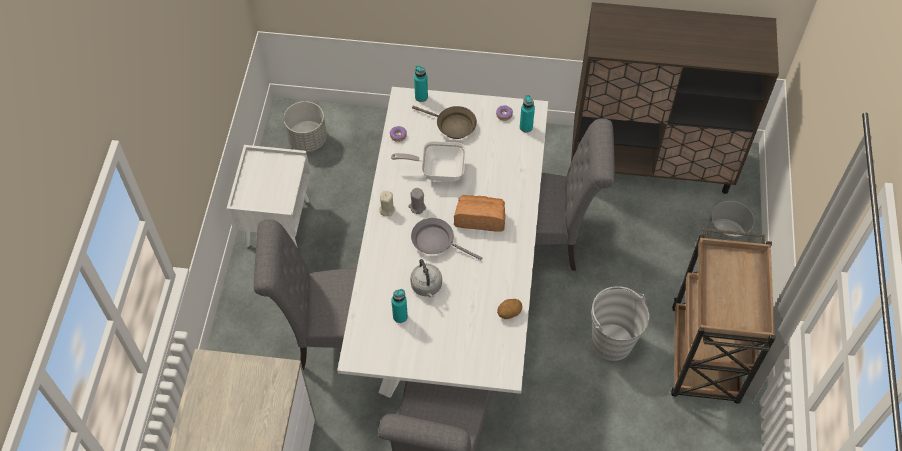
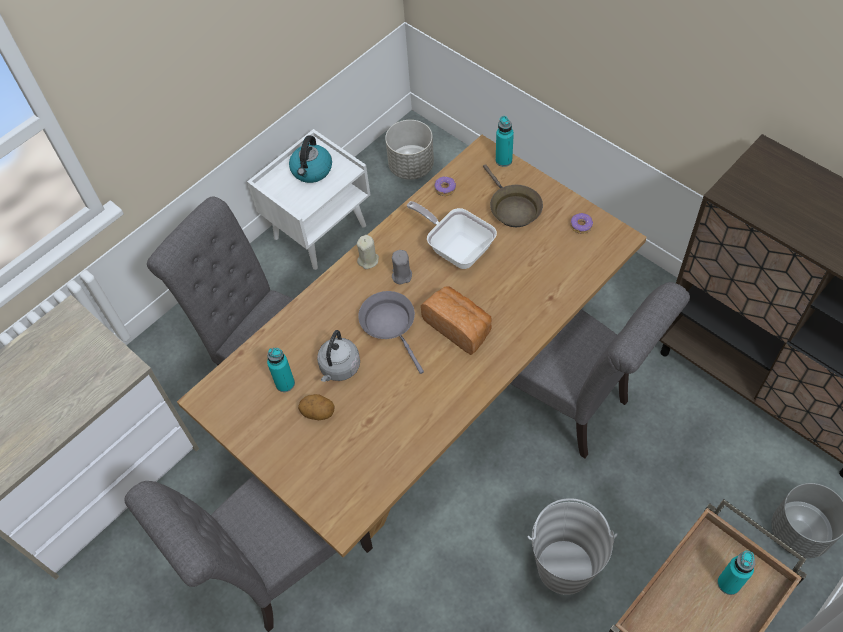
camera: 40 degrees right, 0 degrees up
(267, 175) = (312, 170): none -> kettle
(449, 293) = (428, 400): white dining table -> brown dining table
(509, 313) = (403, 453): potato -> potato (318, 412)
(526, 127) = (595, 253): turquoise bottle -> turquoise bottle (728, 583)

